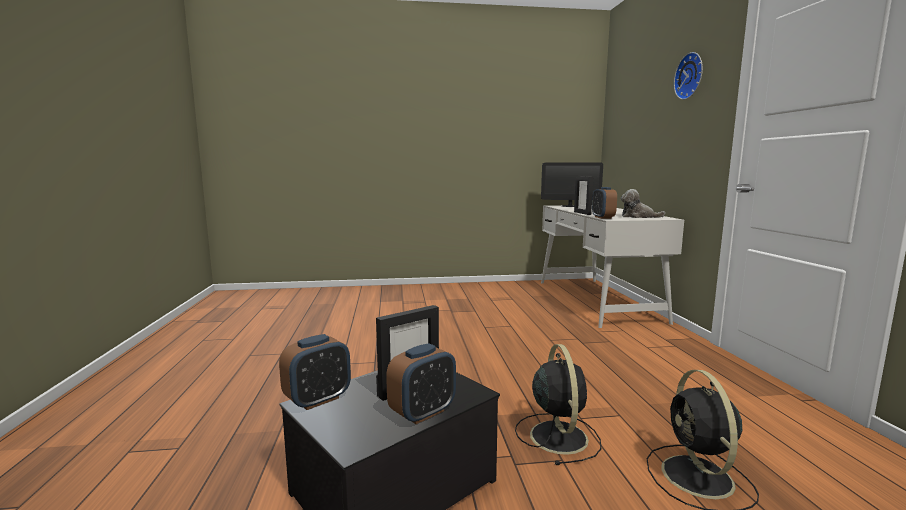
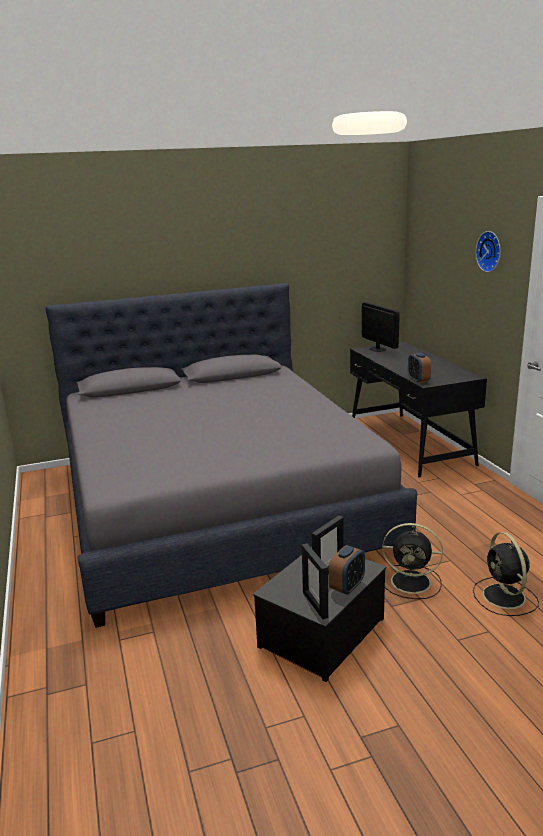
camera: 10 degrees left, 10 degrees up
(318, 399) = (275, 587): alarm clock -> none
(368, 327) = (216, 503): none -> grey bed
(557, 435) = (412, 582): black fan -> black fan turned 120 degrees clockwise
(570, 206) = (377, 349): monitor -> monitor turned 105 degrees counterclockwise
(583, 213) = (397, 370): picture frame -> picture frame (316, 604)
(596, 300) = (409, 443): white desk -> black desk
(638, 217) = (448, 376): plush toy -> none

